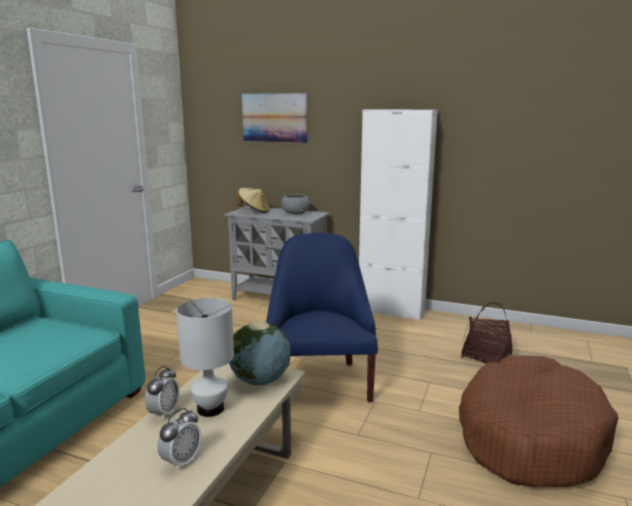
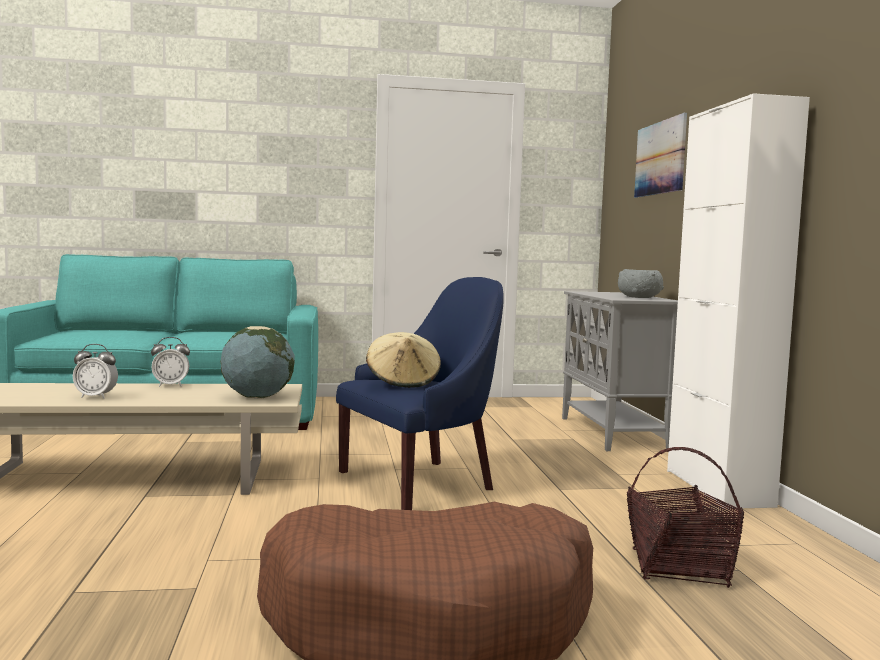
camera: 60 degrees right, 10 degrees down
(210, 409) = (186, 393): white table lamp -> none
(254, 211) = (602, 293): beige hat -> beige hat (403, 382)

